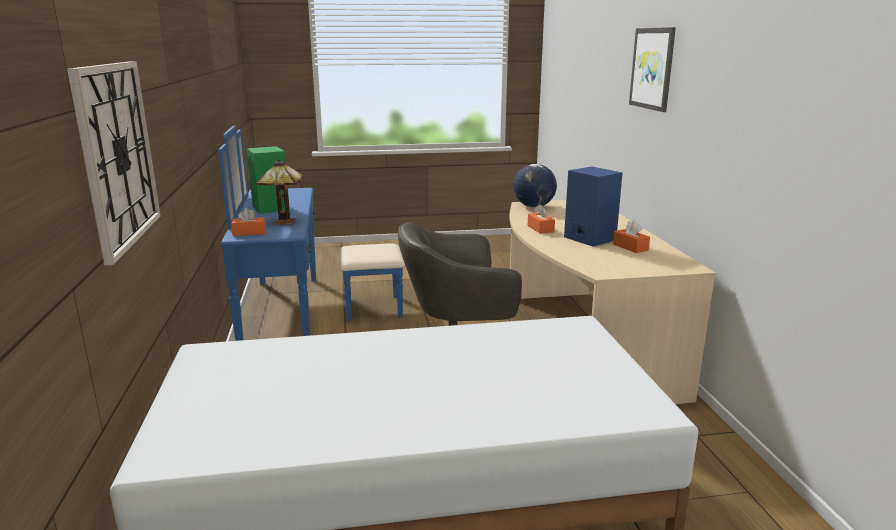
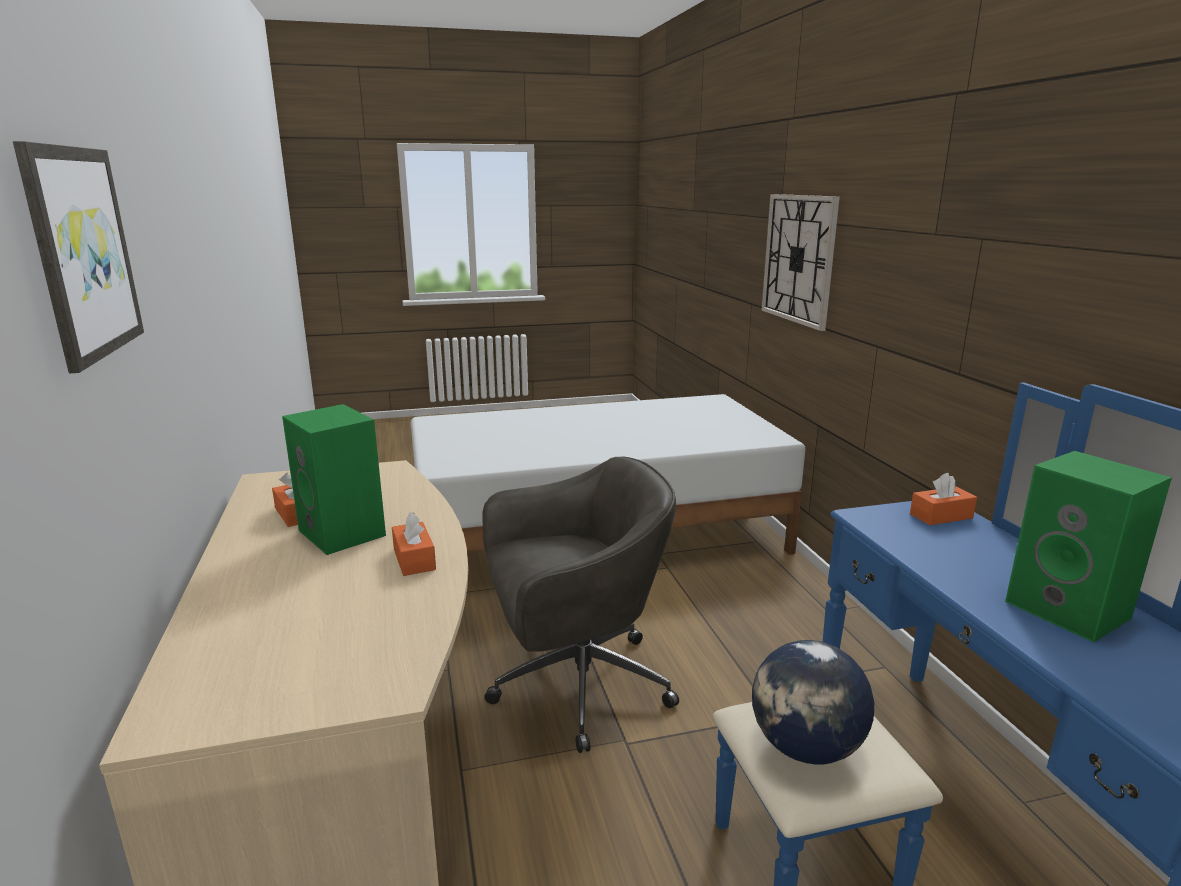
camera: 175 degrees right, 0 degrees up
(282, 222) = (935, 549): table lamp -> none
(533, 206) = (370, 673): globe -> globe (806, 748)
(588, 238) = (344, 533): blue speaker -> green speaker

